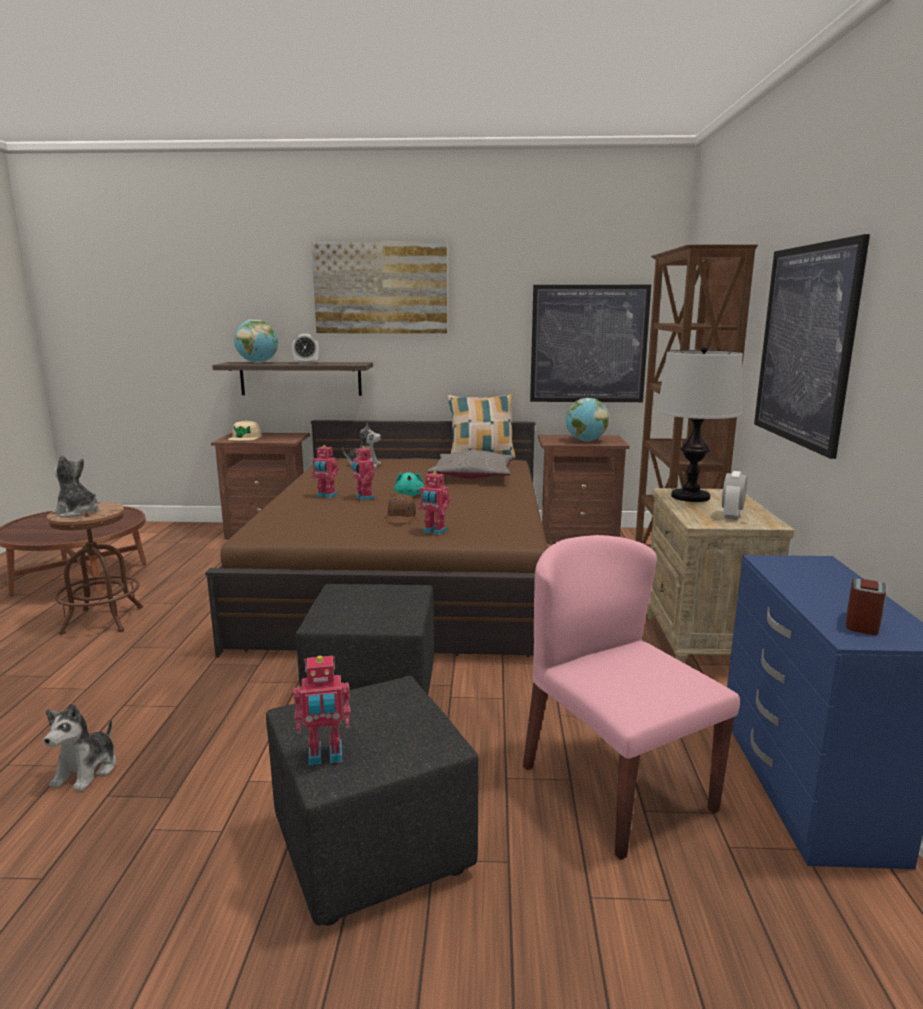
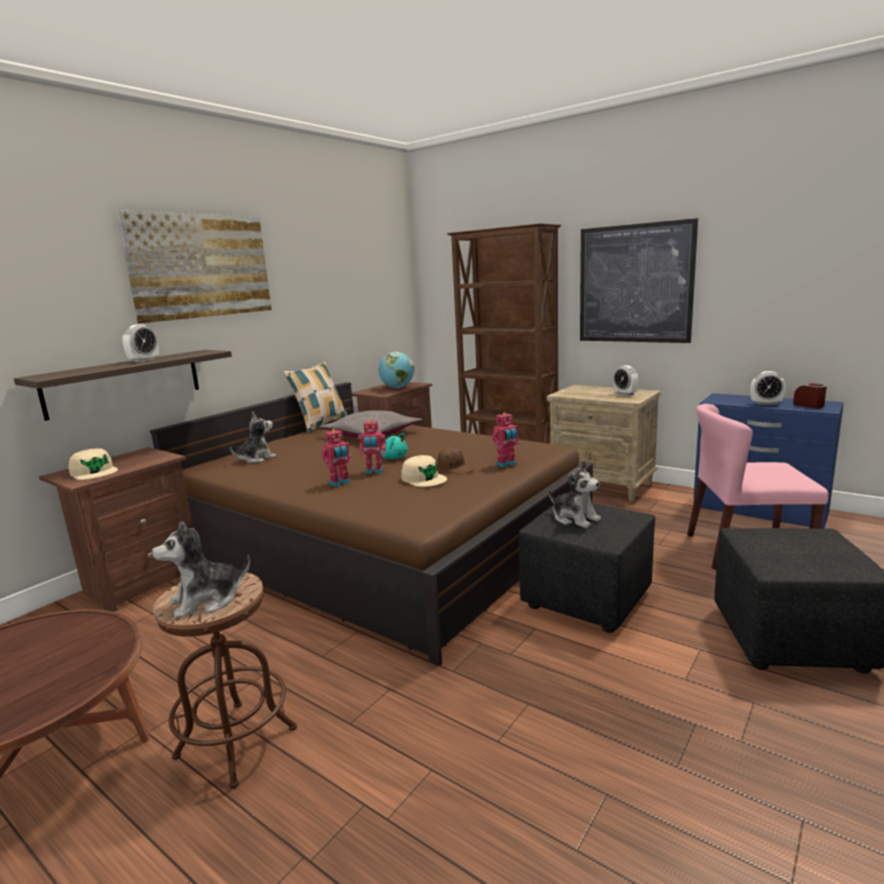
camera: 55 degrees left, 0 degrees up
(87, 771) = (624, 778): plush toy -> plush toy (575, 518)
(258, 363) = (81, 370): globe -> none
(325, 756) = (840, 566): toy robot -> none
(356, 513) = (424, 478): none -> beige cap
(588, 344) = (369, 309): picture -> none
(691, 497) = (578, 393): table lamp -> none
(816, 592) = (765, 403): none -> alarm clock

